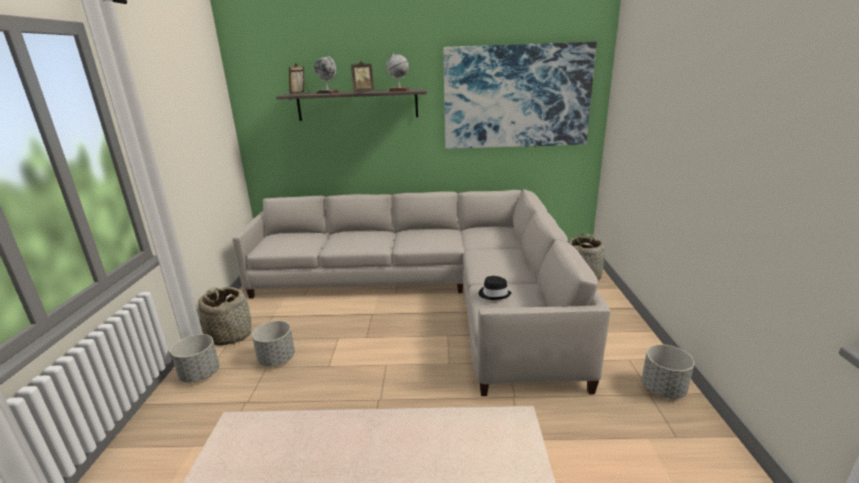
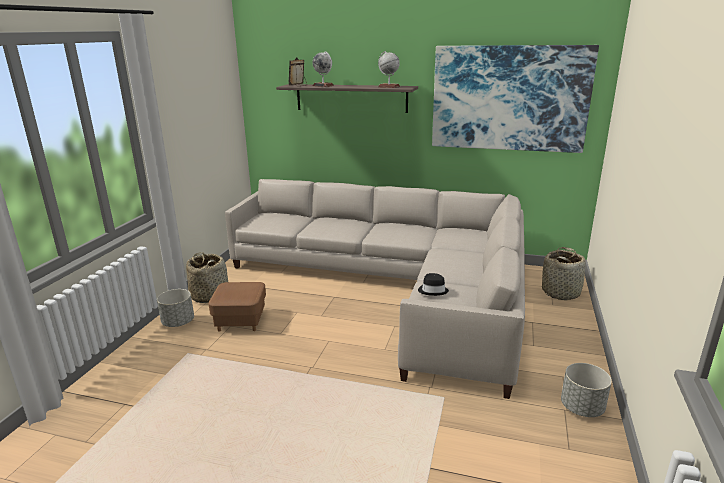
camera: 15 degrees right, 0 degrees up
(277, 359) = (241, 321): grey planter -> brown ottoman
(363, 92) = (355, 86): picture frame -> none

